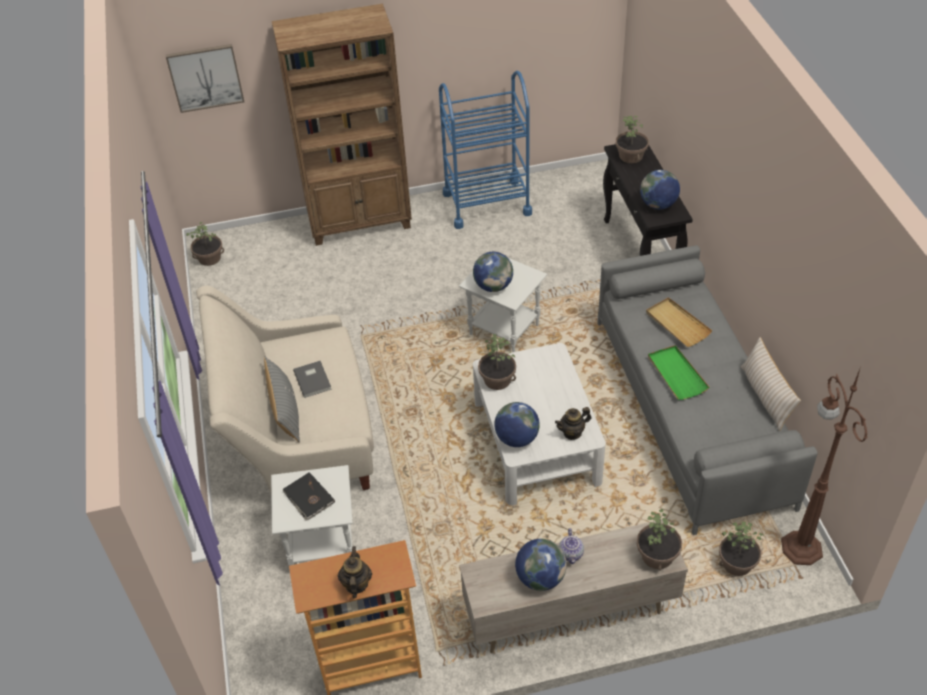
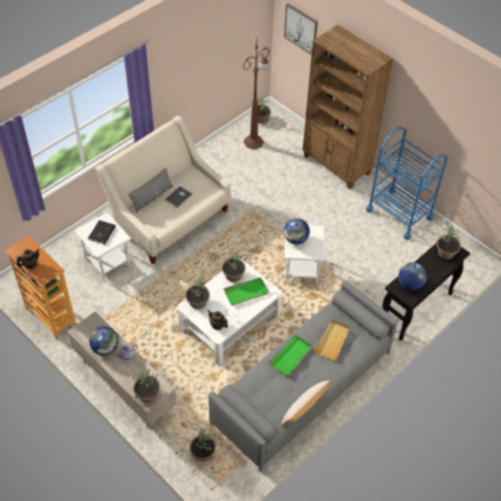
camera: 55 degrees right, 5 degrees up
(516, 438) = (197, 302): globe -> potted plant
(537, 378) = (246, 292): none -> green tray
(800, 546) = (234, 482): brown floor lamp -> brown floor lamp (254, 141)

